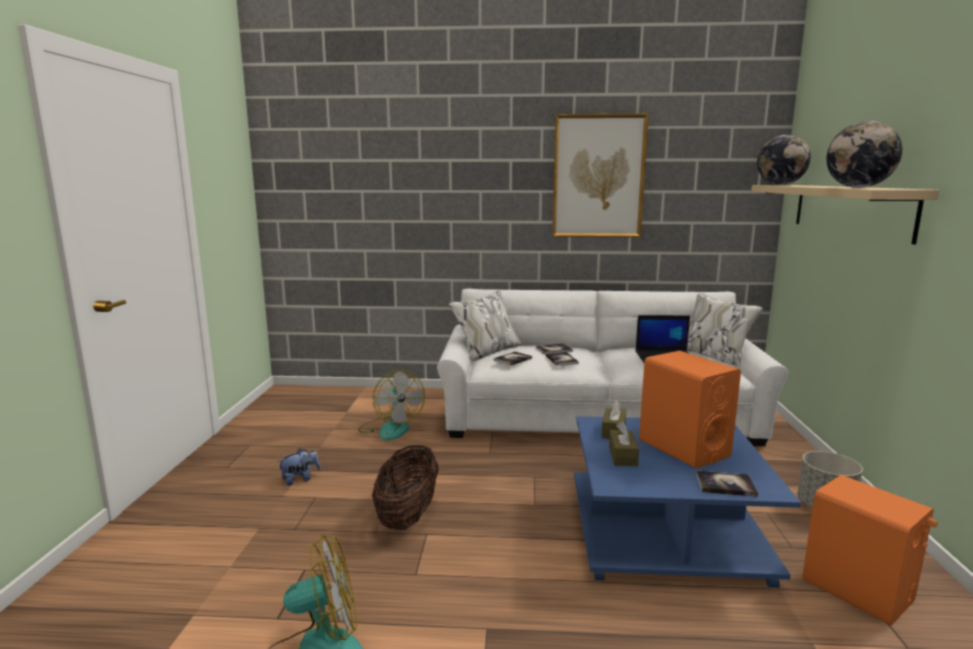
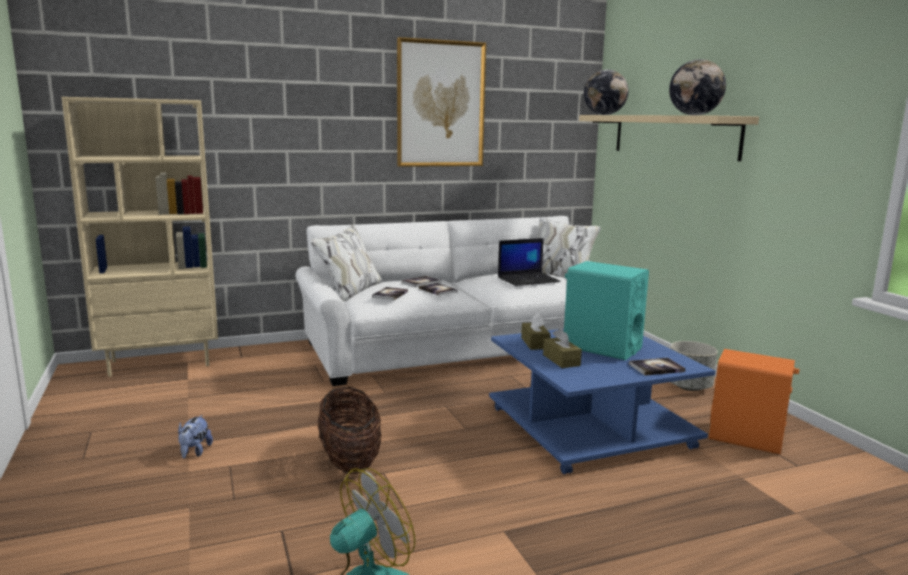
camera: 25 degrees left, 0 degrees up
(300, 479) = (194, 452): plush toy -> plush toy turned 150 degrees clockwise
(339, 394) = (161, 363): none -> beige bookcase
(390, 428) = (257, 387): fan -> none
(683, 448) = (601, 347): orange speaker -> turquoise speaker

